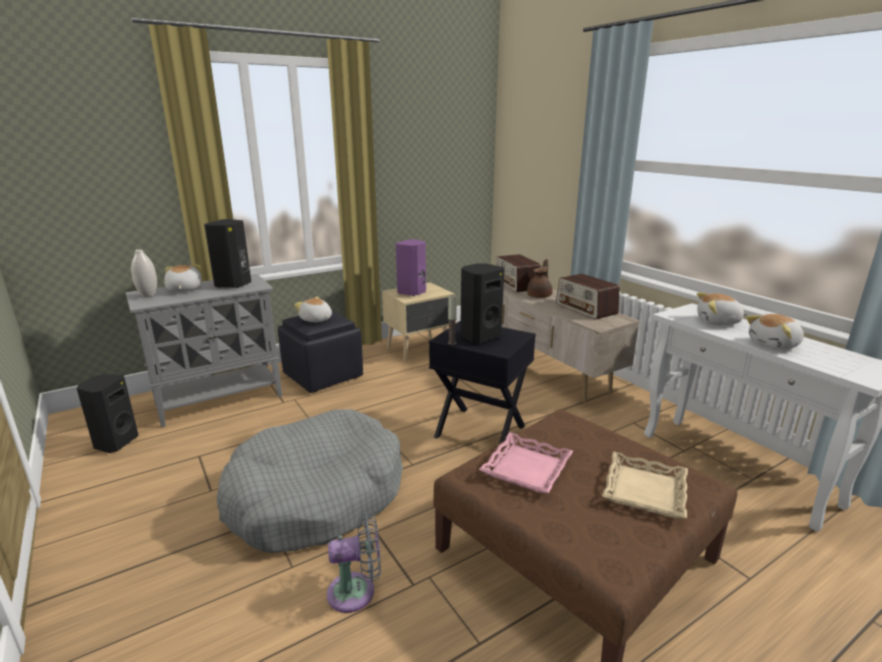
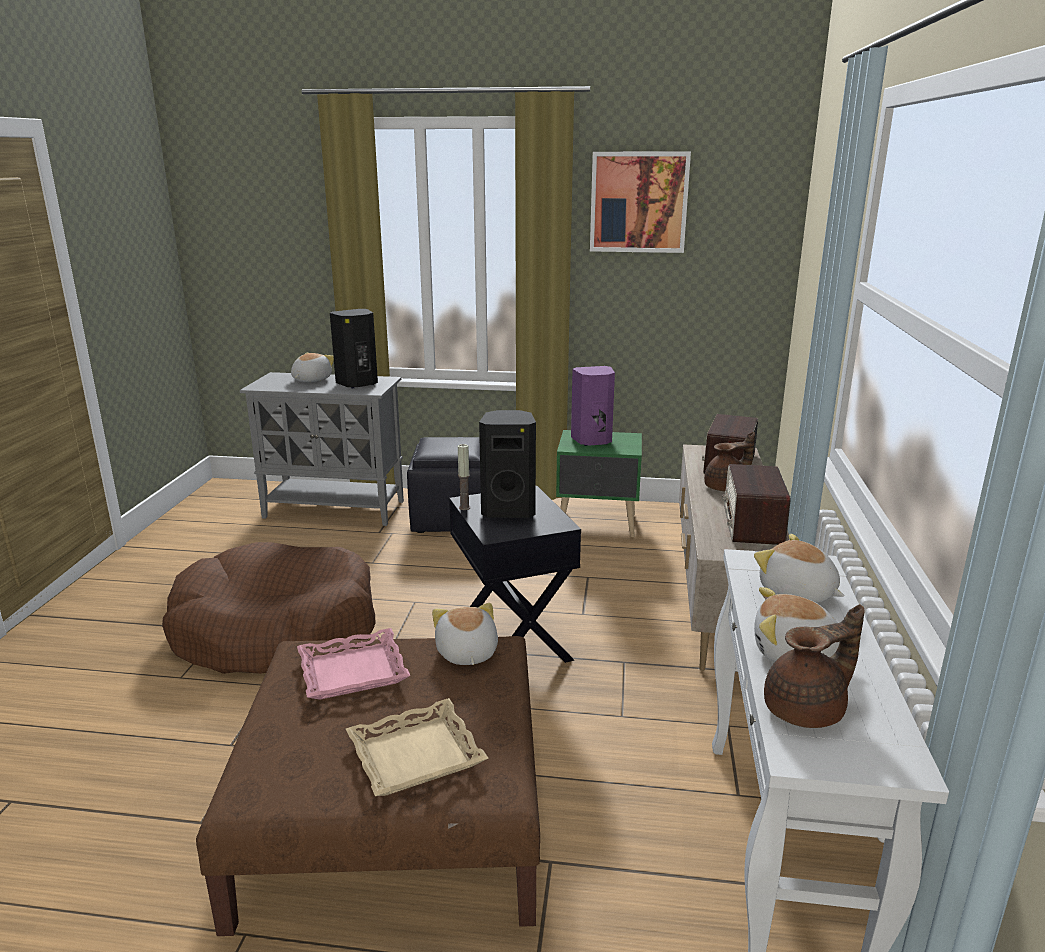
camera: 40 degrees right, 0 degrees up
(115, 442) = (218, 519): black speaker -> none
(148, 296) = (276, 379): white vase -> none
(316, 320) = (443, 446): plush toy -> plush toy (466, 653)
(316, 496) = (276, 631): grey dog bed -> brown dog bed
(356, 591) = (188, 723): grey fan -> none
(407, 124) = (638, 202): none -> picture
(419, 349) = (598, 524): beige nightstand -> green nightstand
(829, 363) = (807, 710): none -> brown teapot

